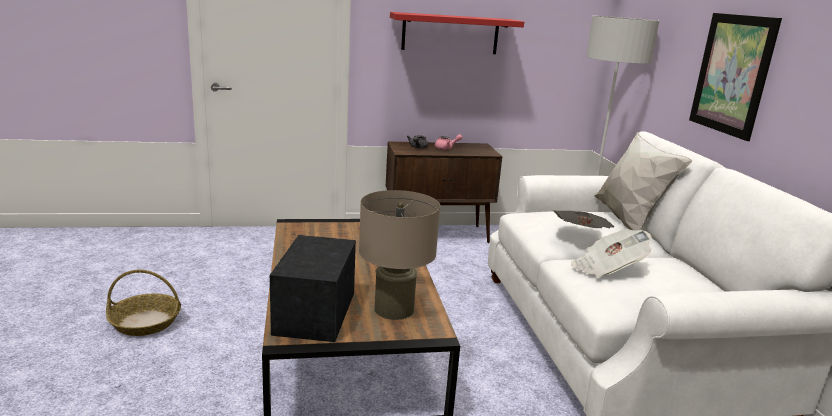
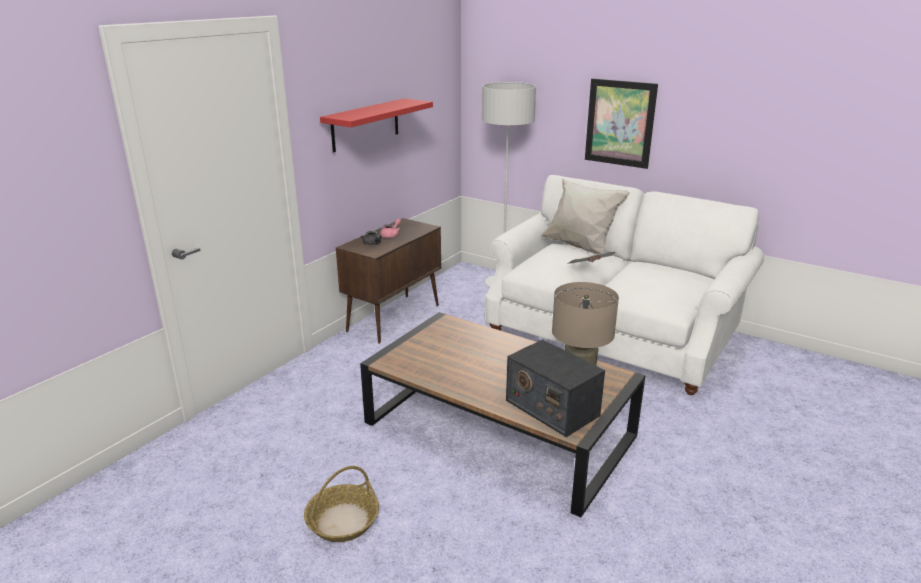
camera: 45 degrees left, 5 degrees up
(607, 269) = (638, 286): newspaper -> none

